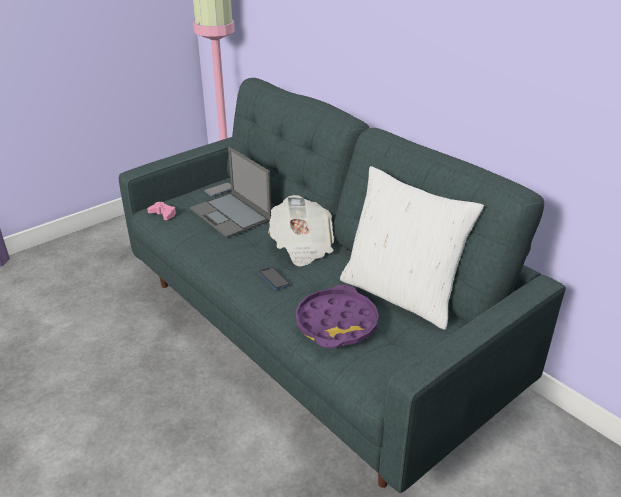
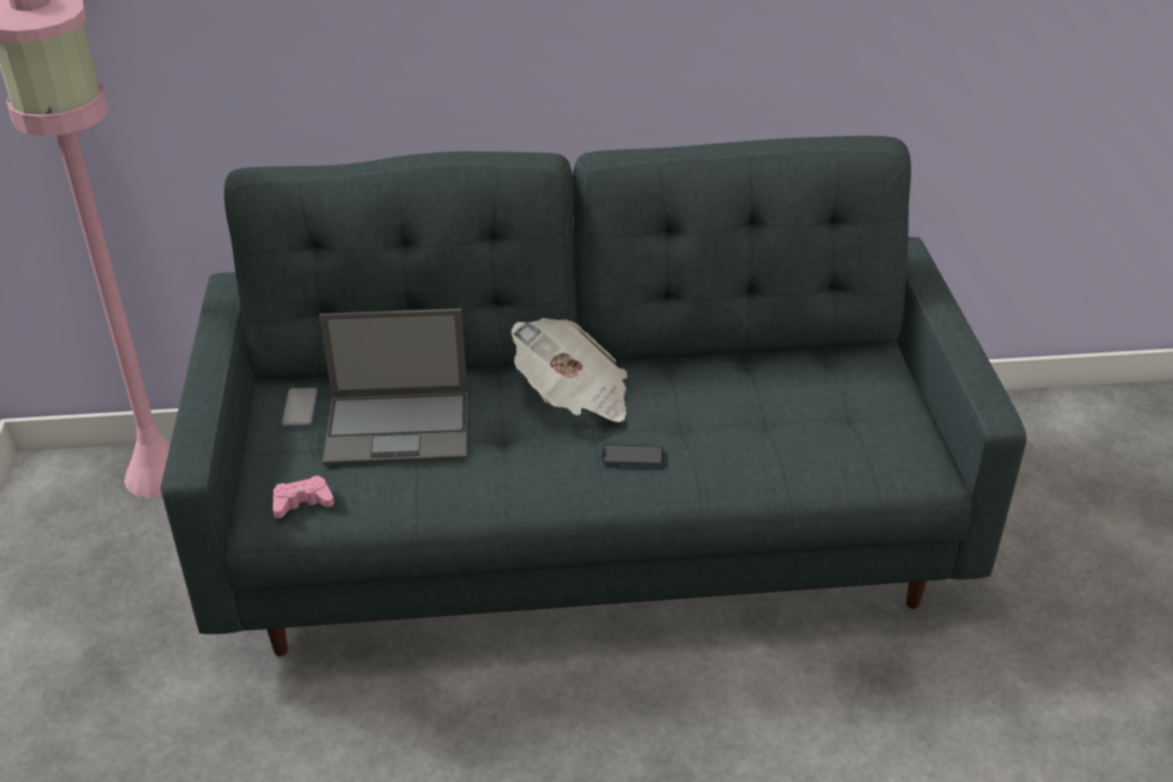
camera: 55 degrees left, 5 degrees up
(336, 323) = (786, 445): purple tray -> none
(401, 294) = (771, 365): white pillow -> none

